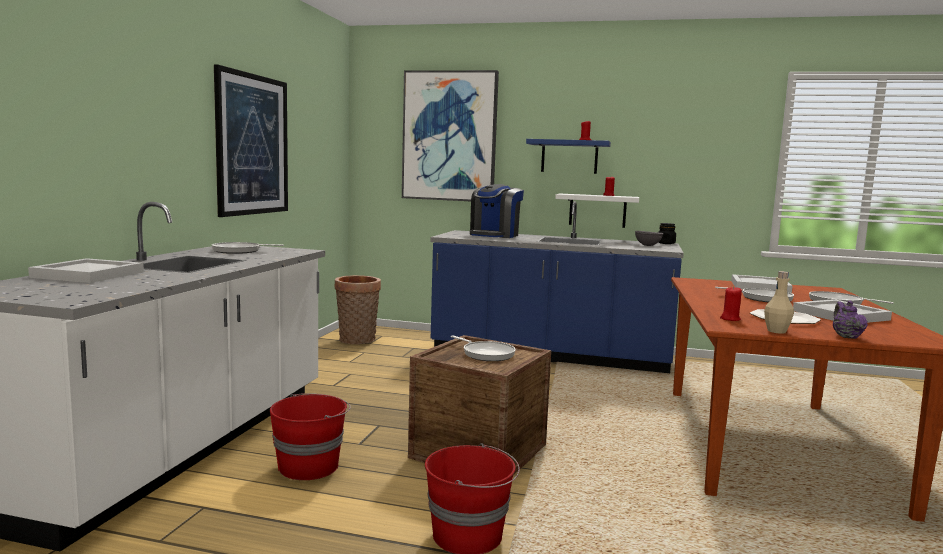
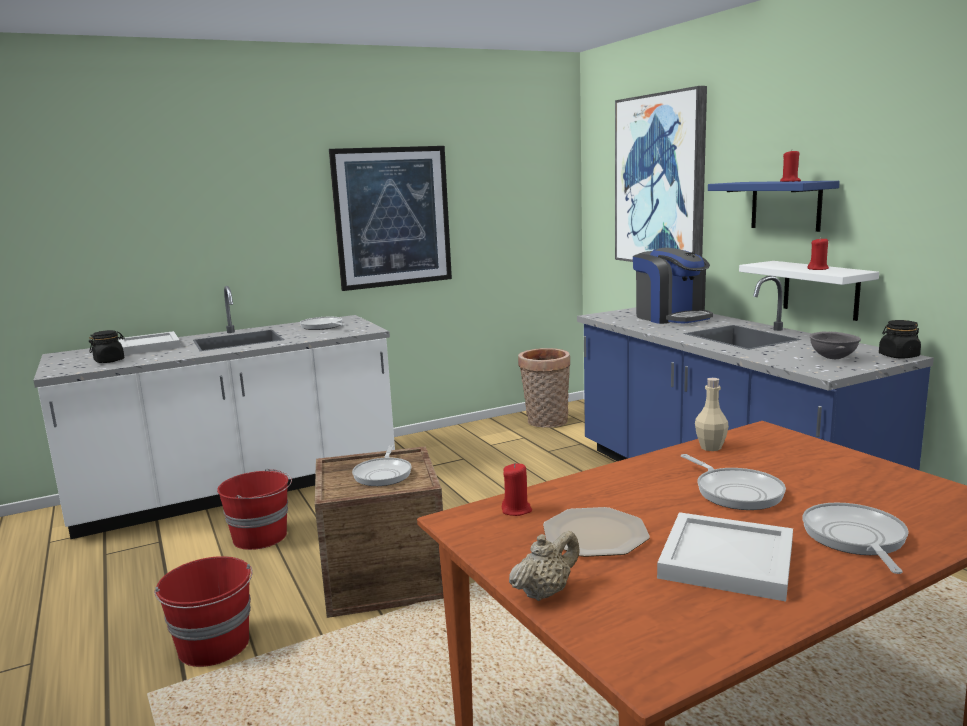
camera: 50 degrees right, 5 degrees up
(100, 287) = (109, 361): none -> black jar
(494, 235) = (671, 317): coffee machine -> coffee machine turned 105 degrees counterclockwise
(759, 286) = (842, 469): white tray -> none
(776, 331) = (488, 548): beige bottle -> beige bottle (710, 447)
(846, 336) = (545, 592): purple teapot -> beige teapot

